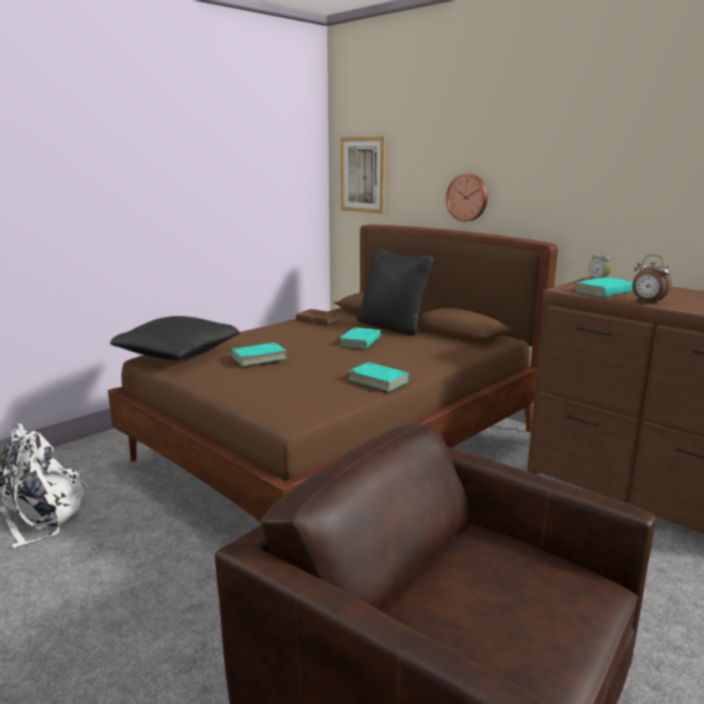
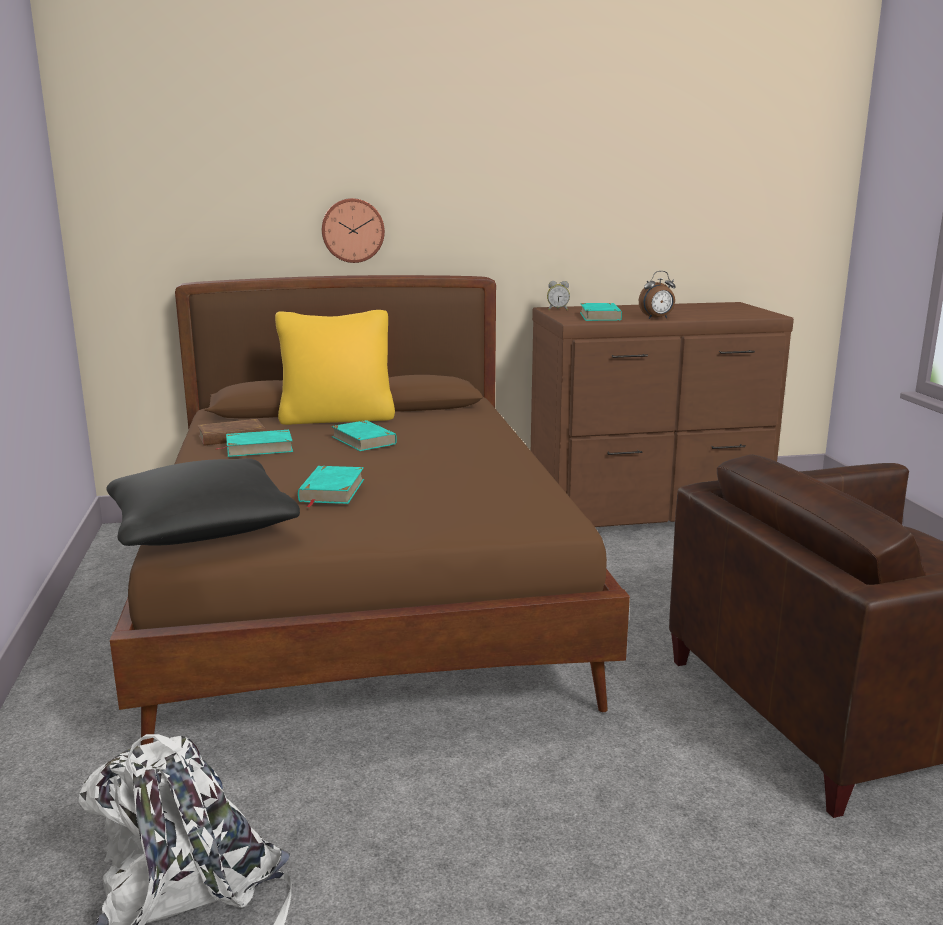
camera: 55 degrees left, 0 degrees up
(363, 175) = (146, 205): picture -> none
(378, 380) = (509, 463): turquoise book -> turquoise book (259, 448)
(392, 326) = (337, 418): black pillow -> yellow pillow

